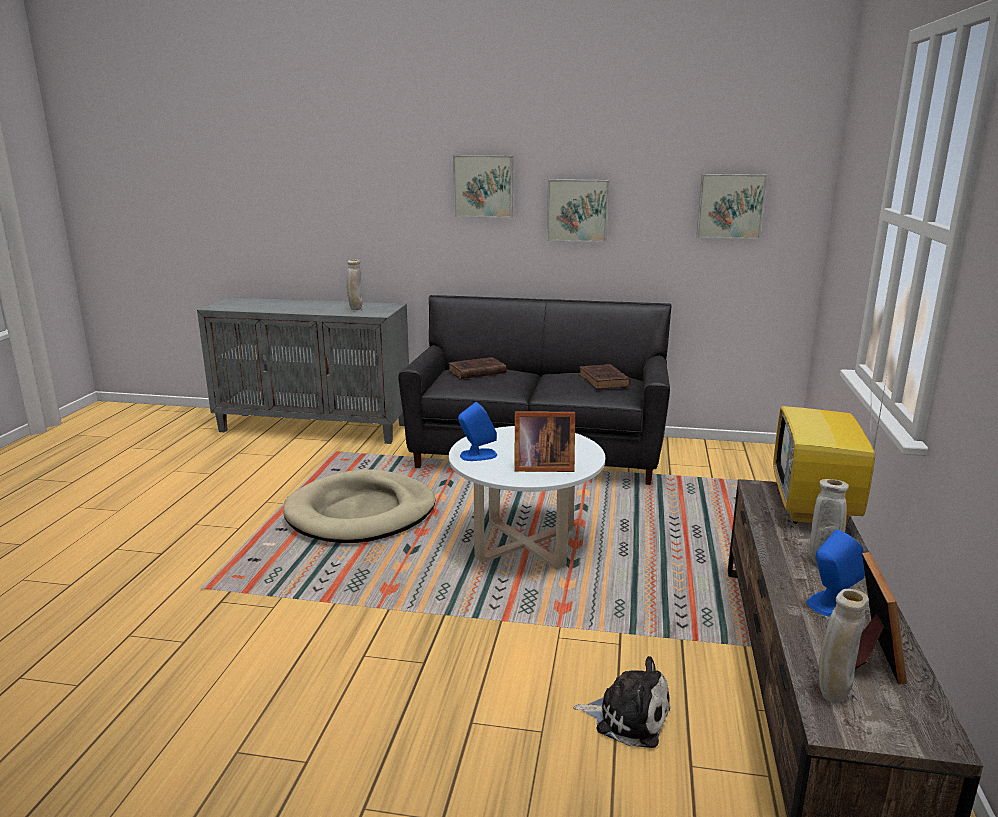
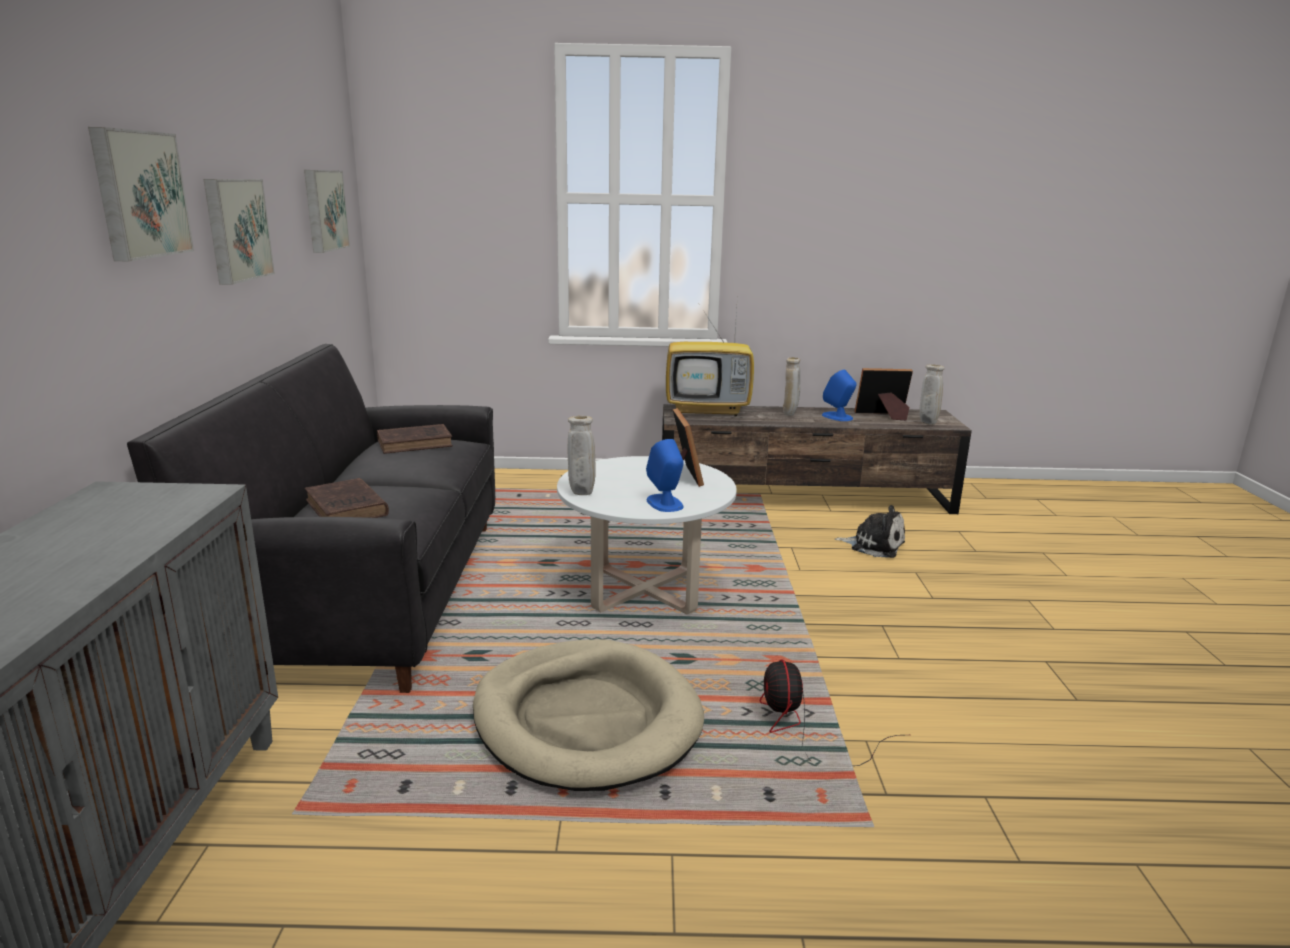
camera: 100 degrees left, 0 degrees up
(301, 584) = (804, 729): none -> fan
(355, 309) = (127, 518): beige vase -> beige vase (581, 494)
(627, 717) = (874, 545): plush toy -> plush toy turned 105 degrees clockwise

